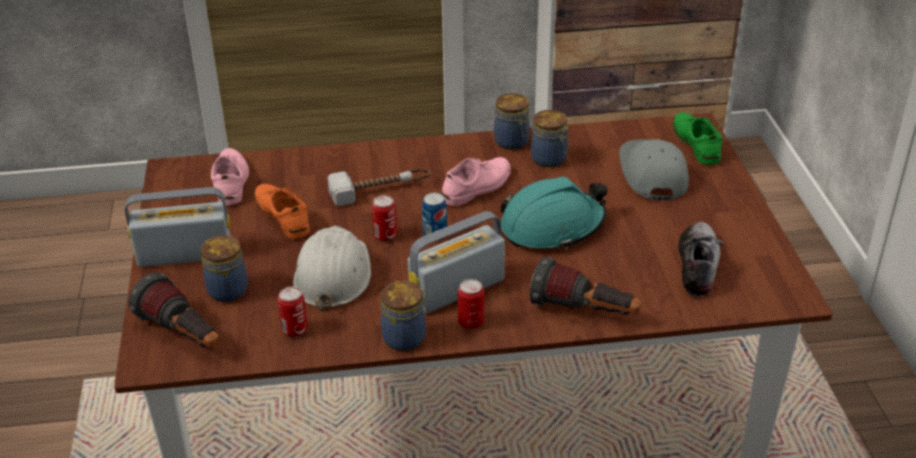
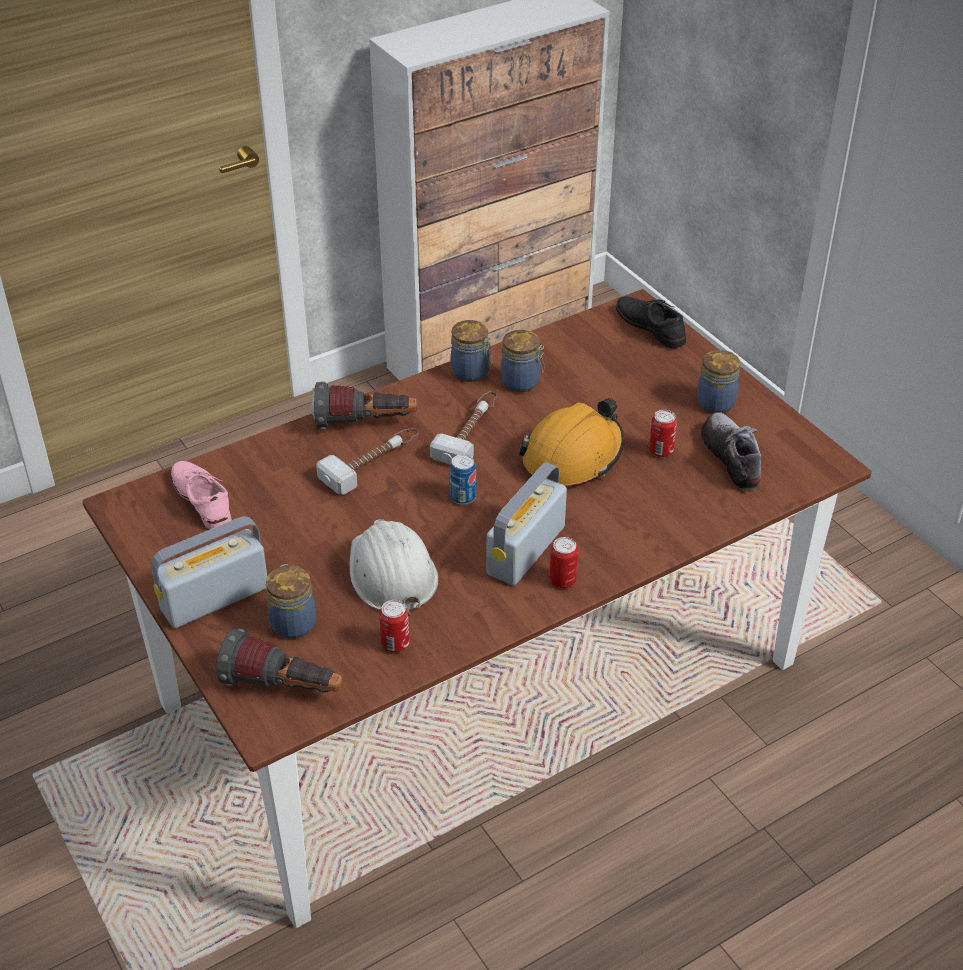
camera: 25 degrees left, 5 degrees up
(282, 215) = (289, 522): orange shoe -> none
(385, 236) = (414, 514): can -> can (661, 451)
(406, 337) = (511, 616): jar -> jar (716, 402)
(477, 187) = (470, 432): pink shoe -> hammer
(552, 227) = (573, 456): turquoise hard hat -> orange hard hat
(584, 312) = (660, 537): flashlight -> flashlight (365, 424)
(651, 174) = (629, 372): grey cap -> none
(696, 143) = (650, 326): green shoe -> black shoe

